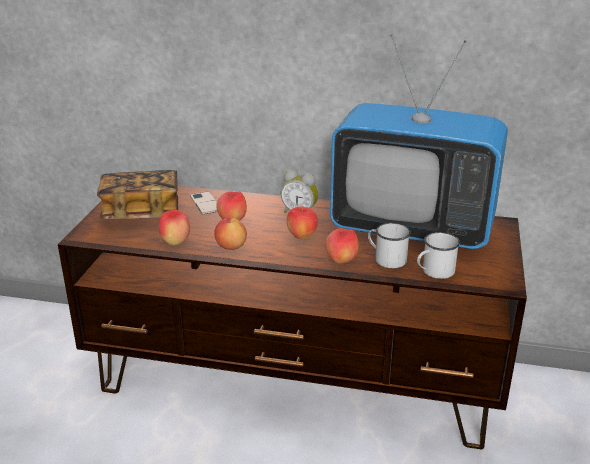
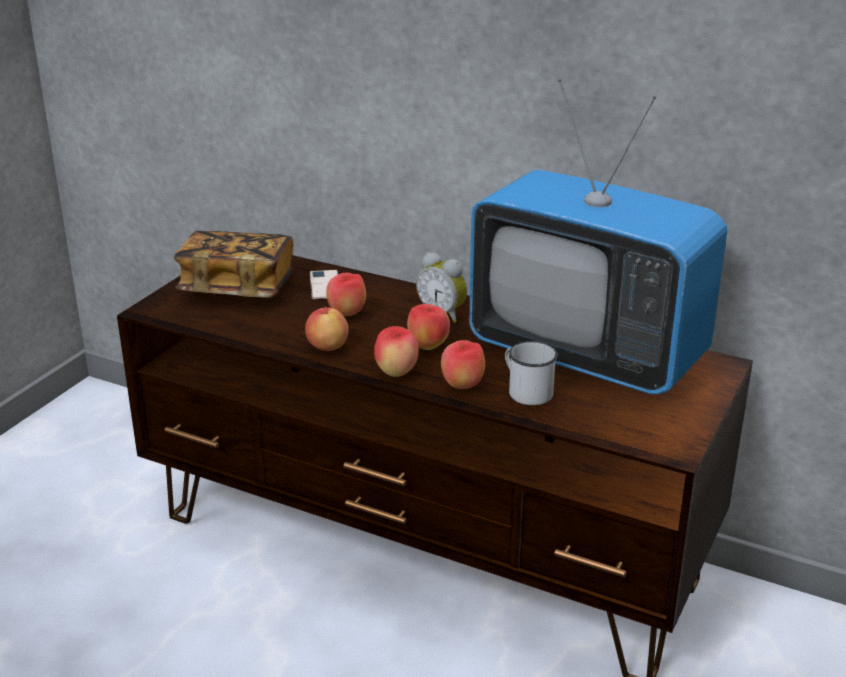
camera: 15 degrees right, 0 degrees up
(176, 242) = (260, 332): apple -> apple (396, 373)
(434, 272) = (582, 418): white mug -> none

